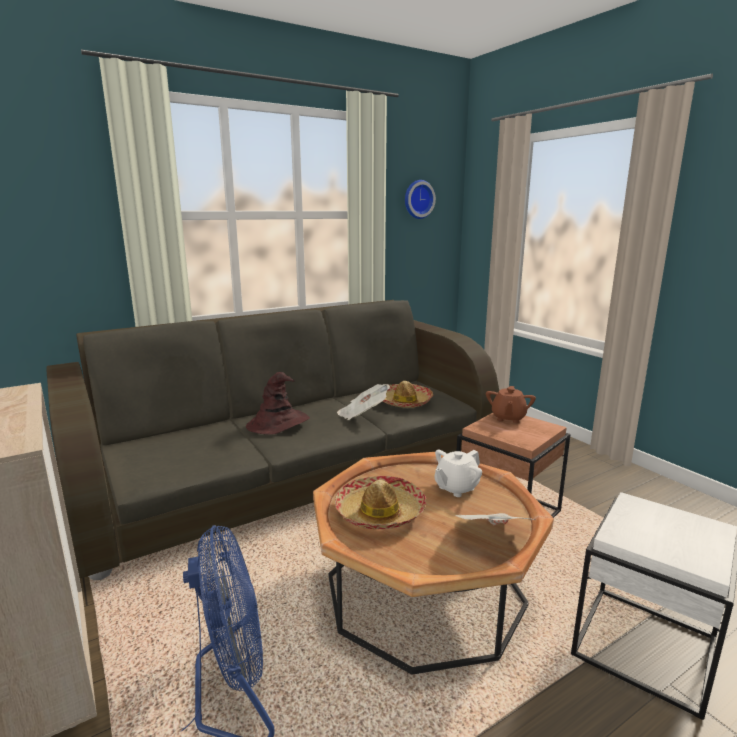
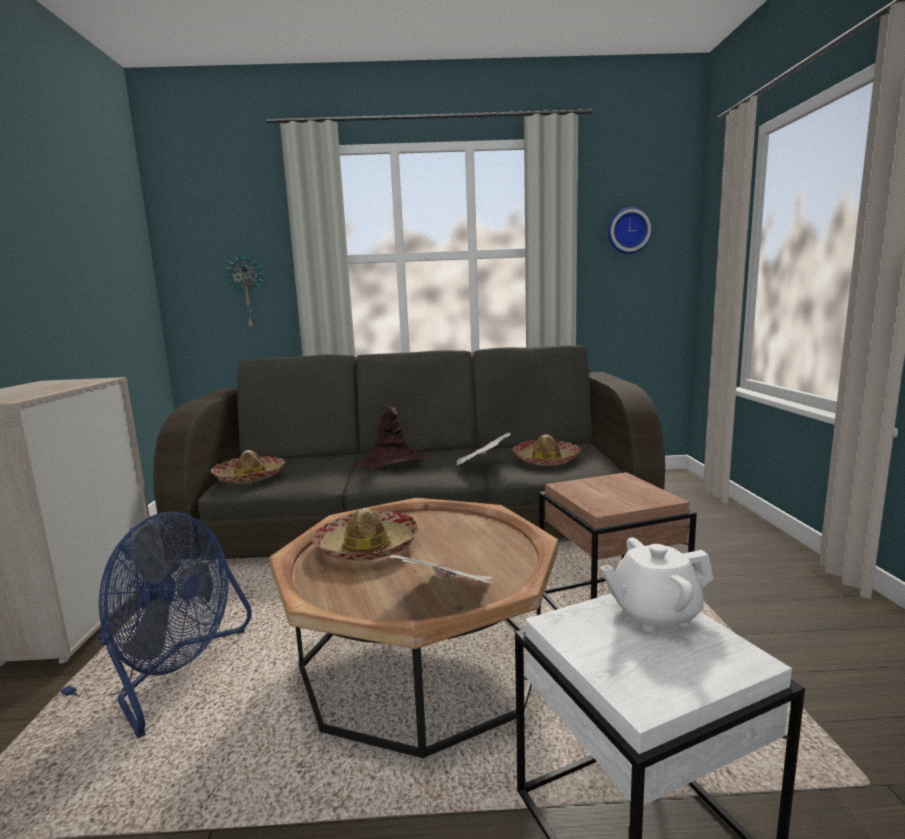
camera: 30 degrees right, 5 degrees down
(56, 250) = (248, 292): none -> wall clock
(148, 465) = (250, 477): none -> hat
(456, 488) = (477, 543): white teapot -> white teapot (654, 614)
(508, 418) = (620, 482): brown teapot -> none

